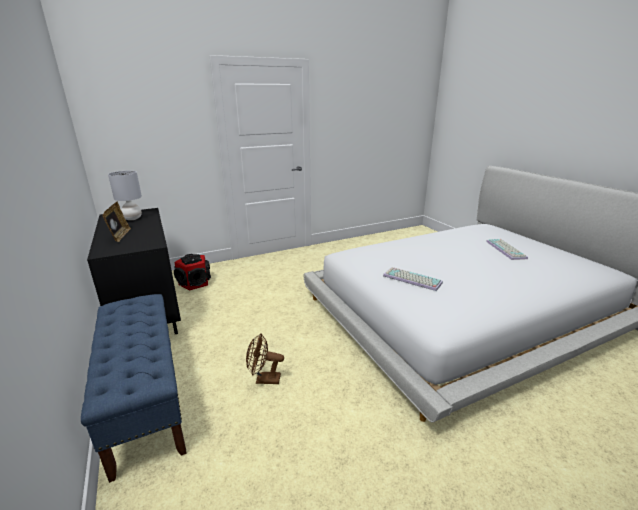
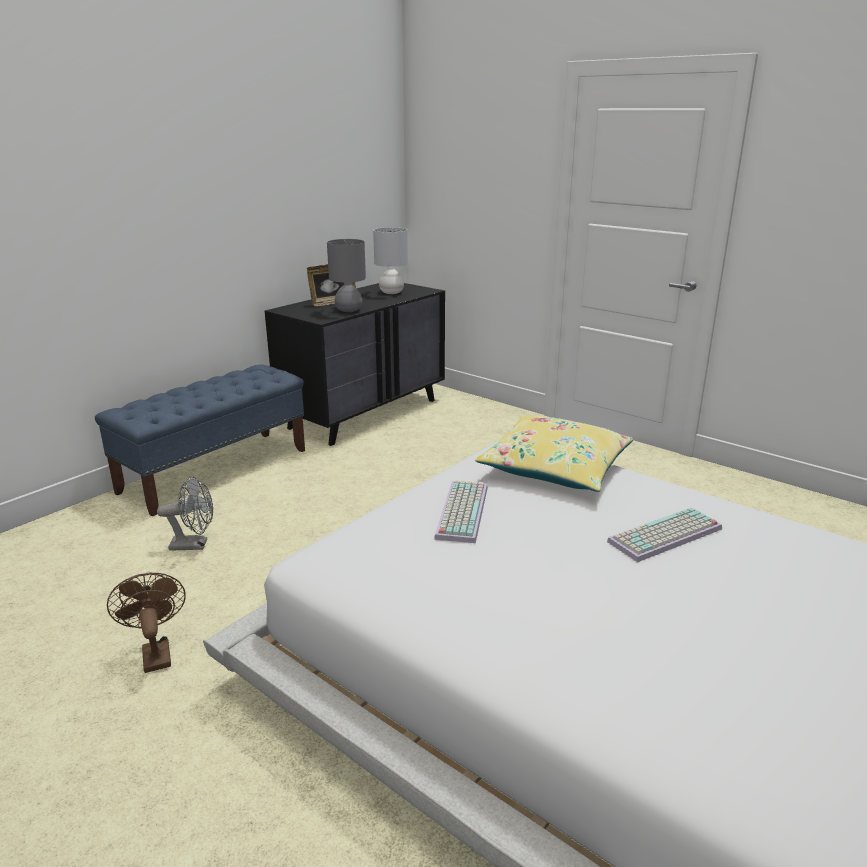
camera: 65 degrees right, 0 degrees up
(149, 234) = (349, 310): none -> grey table lamp
(195, 283) = (449, 415): speaker -> none
(258, 429) = (194, 545): none -> grey fan
(264, 379) = (277, 524): brown fan -> brown fan (155, 652)
(378, 252) = (555, 467): none -> yellow pillow
(507, 250) = (782, 624): keyboard -> keyboard (665, 536)

